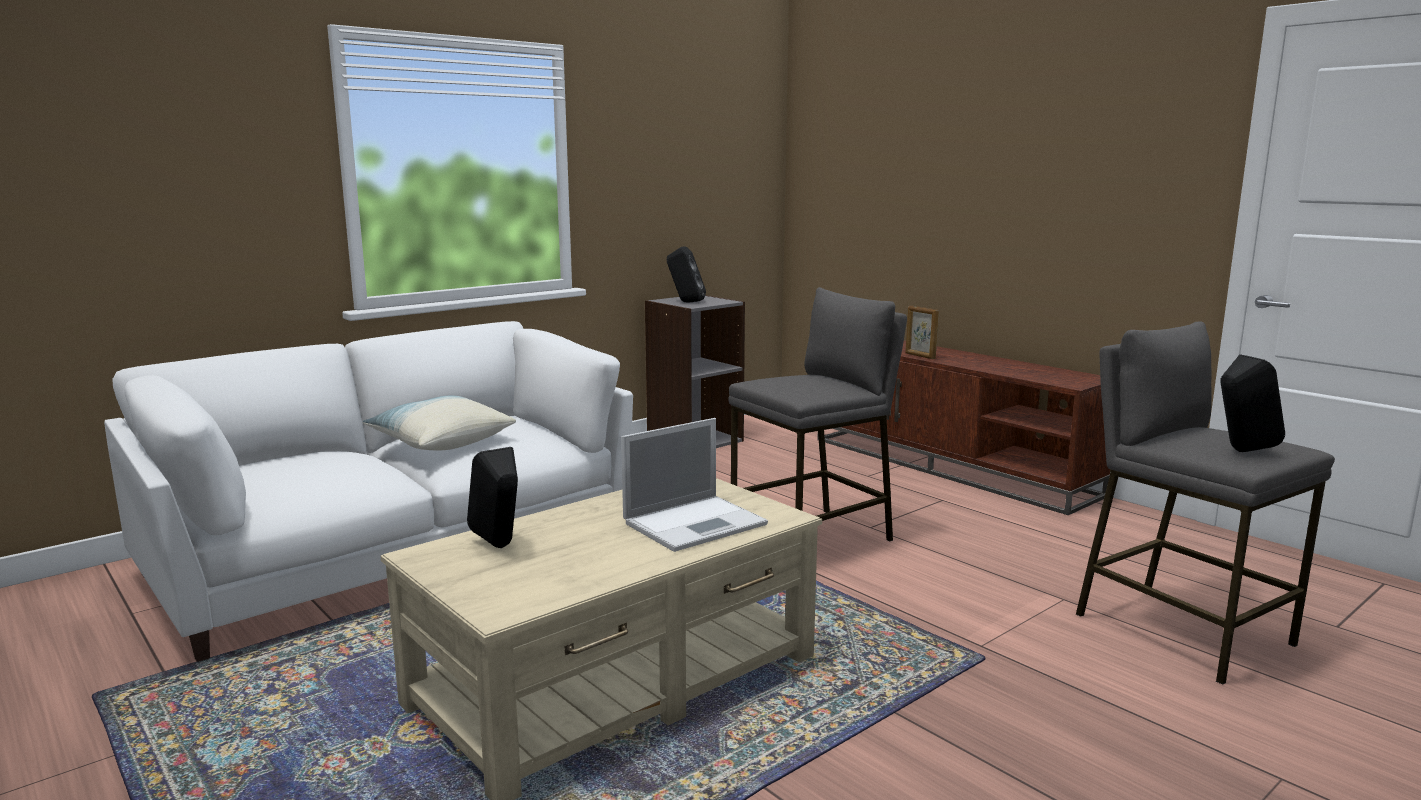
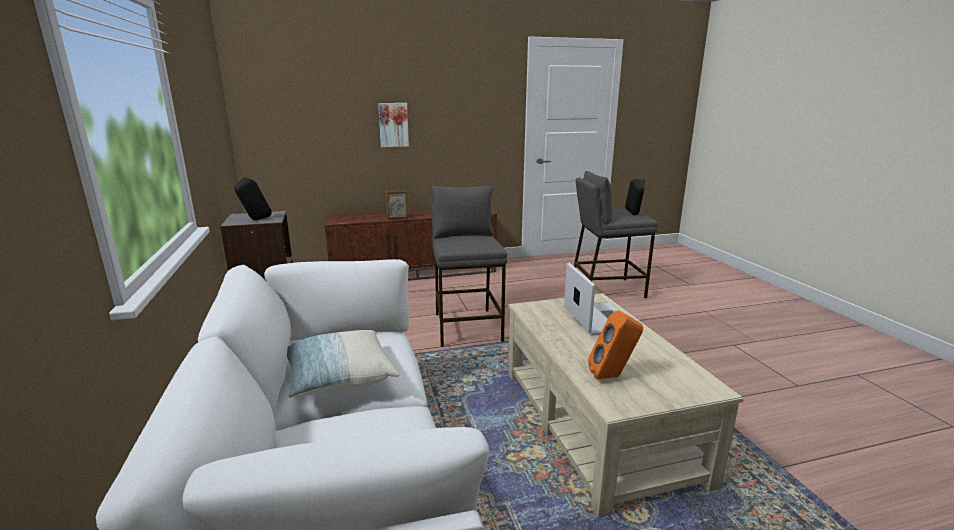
camera: 65 degrees left, 5 degrees up
(500, 547) = (613, 376): black speaker -> orange speaker
(972, 197) = (393, 125): none -> picture

